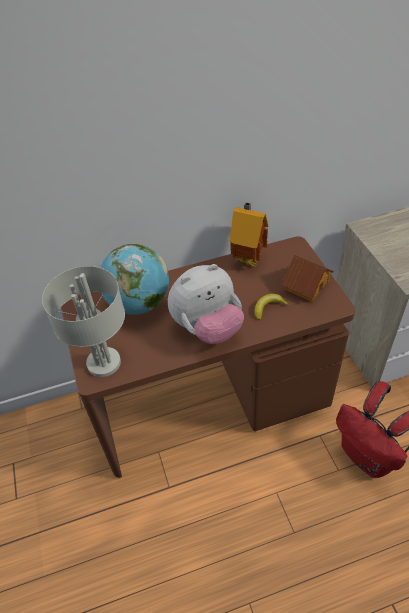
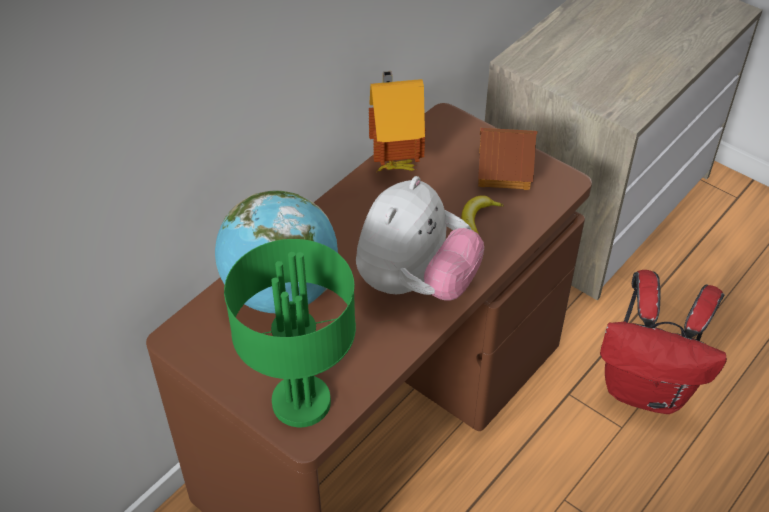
camera: 35 degrees left, 0 degrees up
(103, 363) = (300, 404): grey table lamp -> green table lamp

